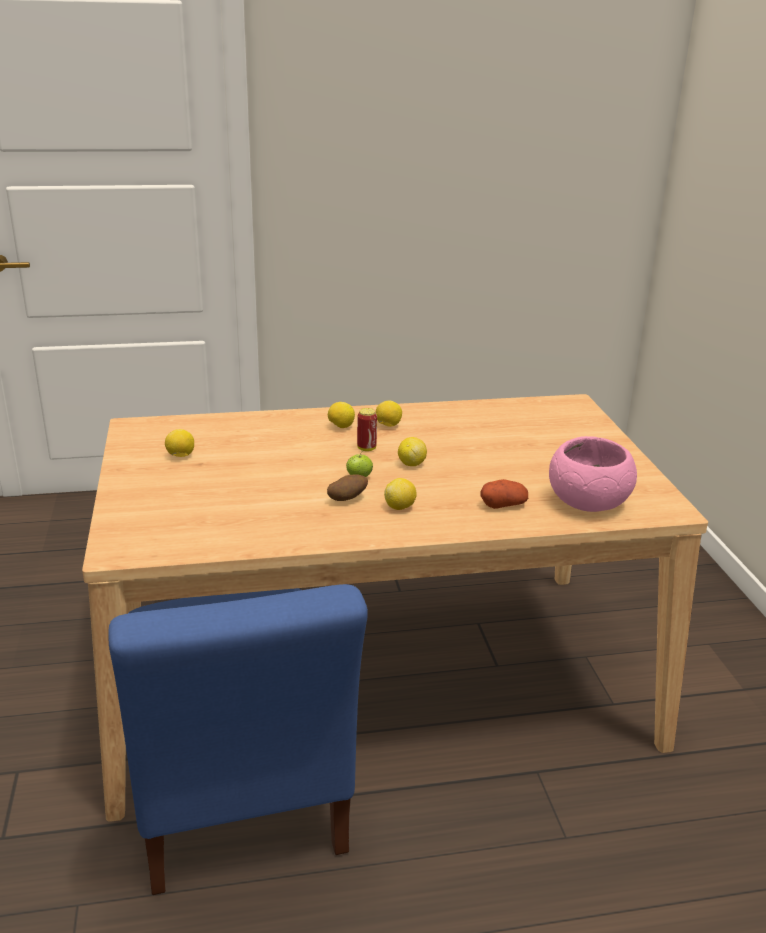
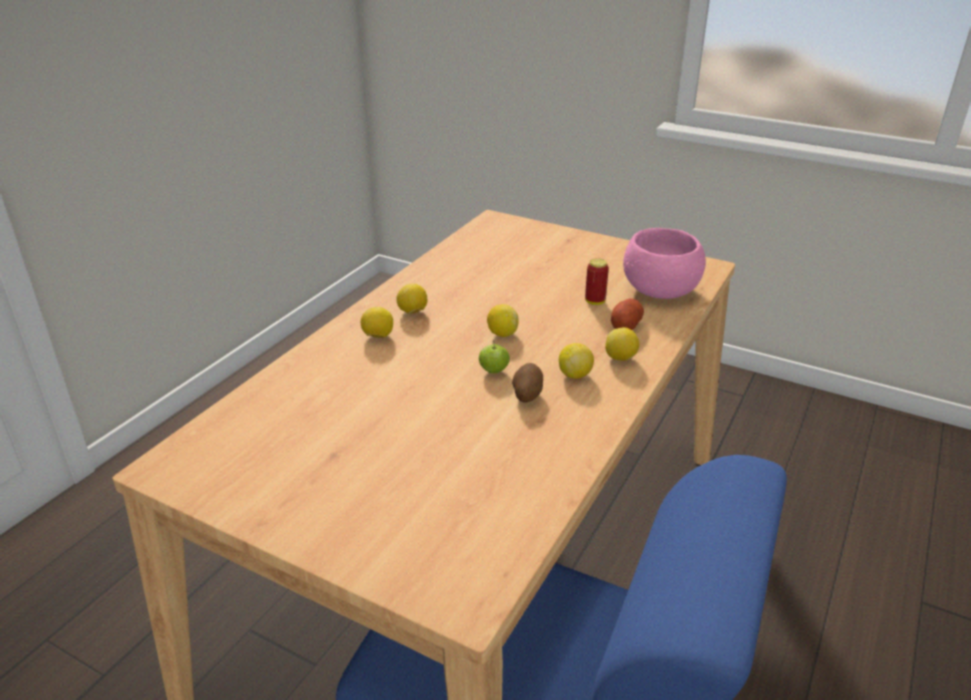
camera: 50 degrees left, 5 degrees up
(180, 456) = (295, 461): lemon -> lemon (620, 358)
(366, 448) = (442, 342): can -> can (595, 302)

